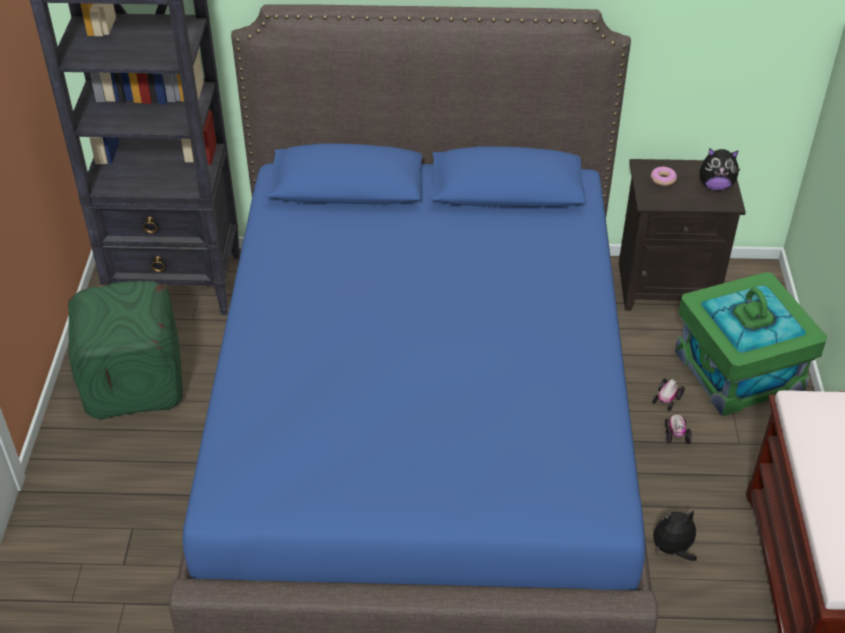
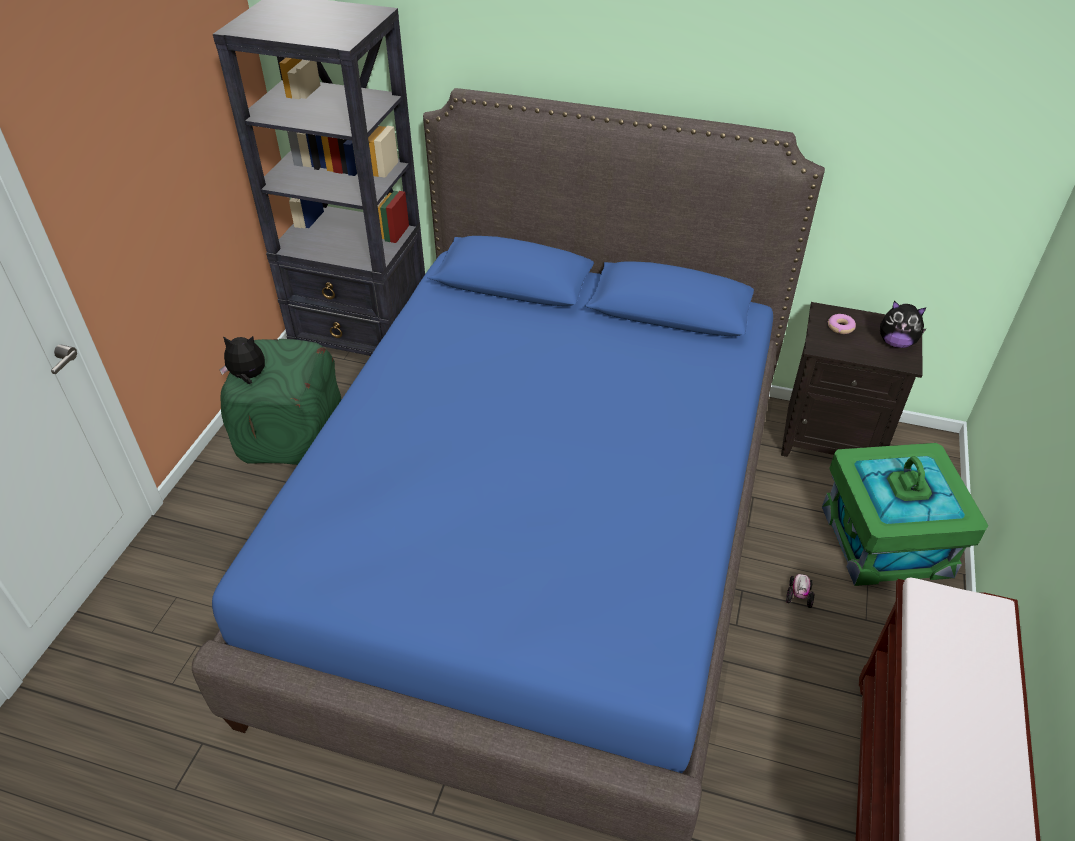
camera: 15 degrees right, 0 degrees up
(666, 399) = (799, 555): toy car -> none
(672, 549) = (760, 721): plush toy -> plush toy (248, 377)

